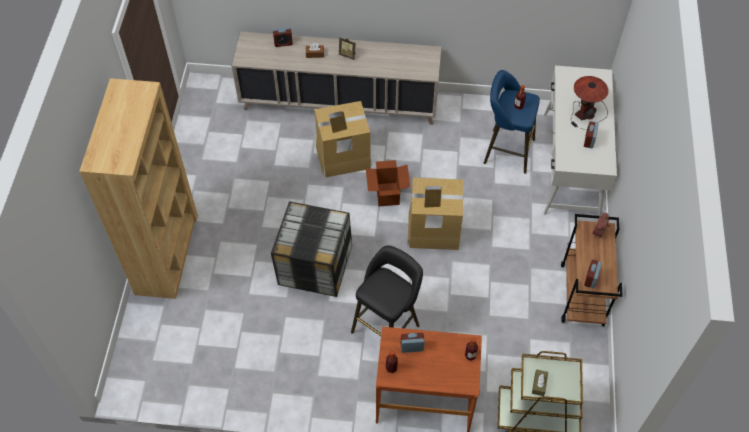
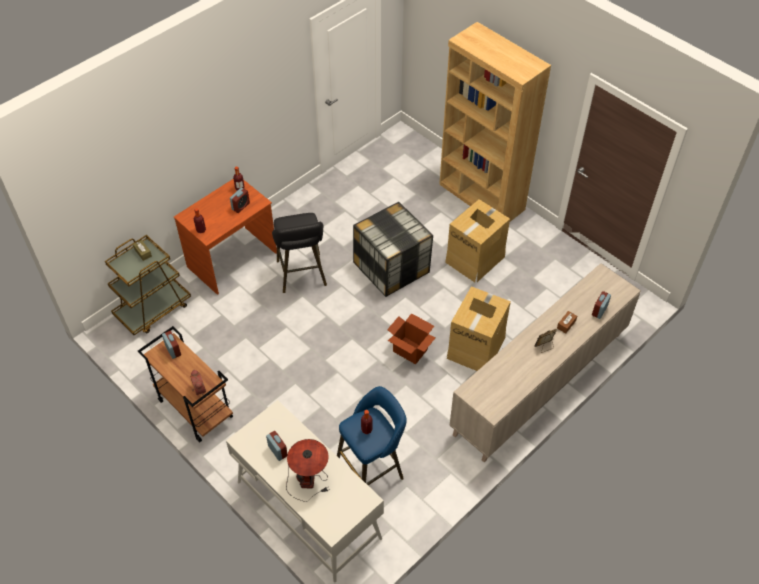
camera: 130 degrees right, 5 degrees down
(433, 230) = (348, 357): cardboard box -> cardboard box (475, 259)

